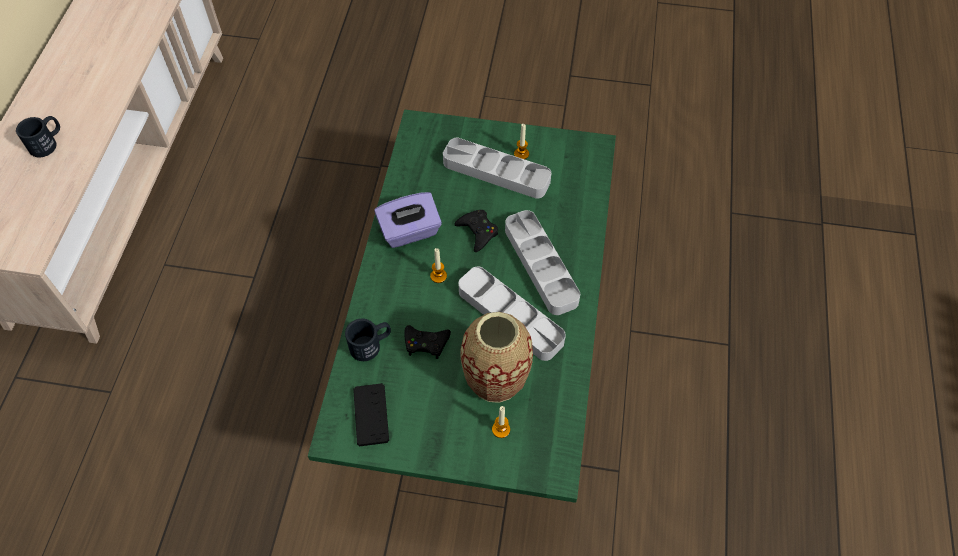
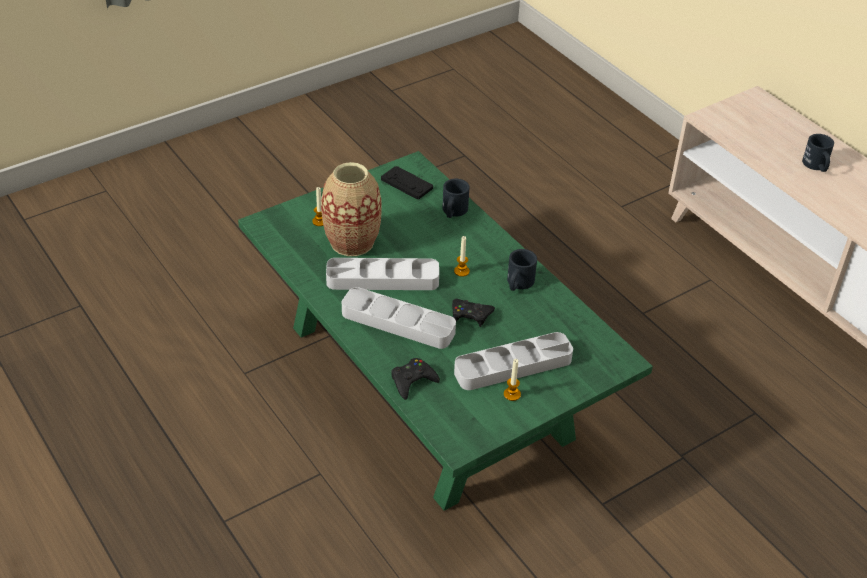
camera: 135 degrees right, 15 degrees down
(410, 232) = (518, 284): purple tissue box -> black mug
(426, 343) = (420, 232): black game controller -> black game controller (412, 381)

